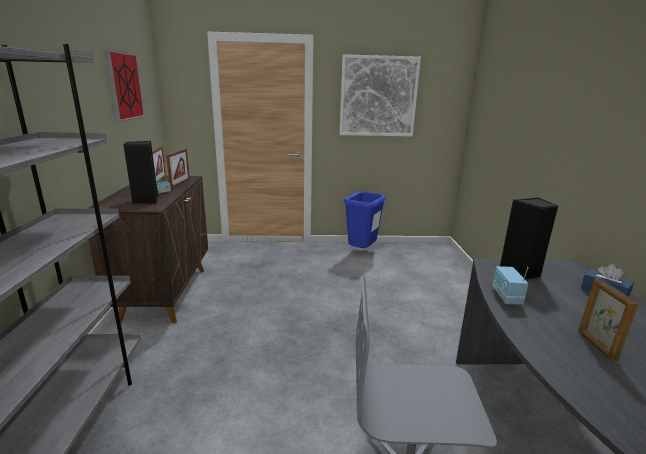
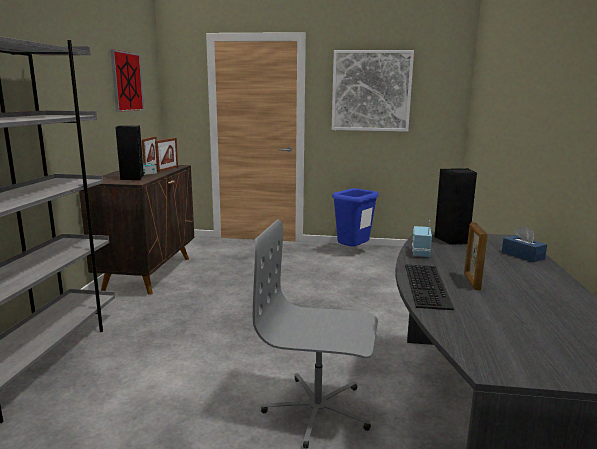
camera: 10 degrees right, 5 degrees down
(560, 358) = (429, 286): none -> keyboard

